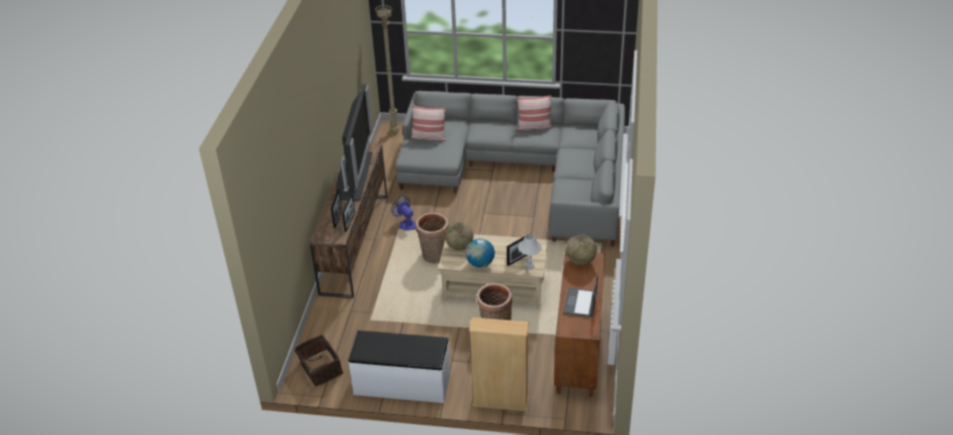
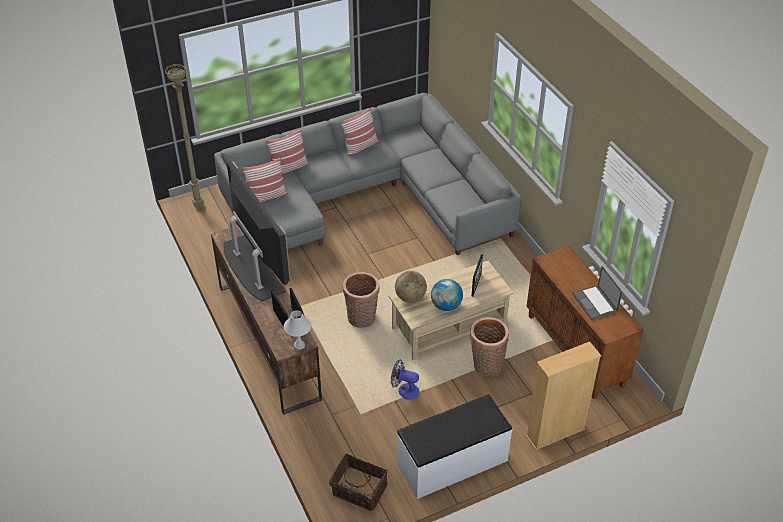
camera: 35 degrees left, 5 degrees up
(406, 224) = (301, 298): fan -> fan (404, 390)
(465, 123) = (289, 168): none -> pillow
(529, 265) = (492, 287): white table lamp -> white table lamp (299, 345)
(580, 261) = (556, 262): globe -> none

